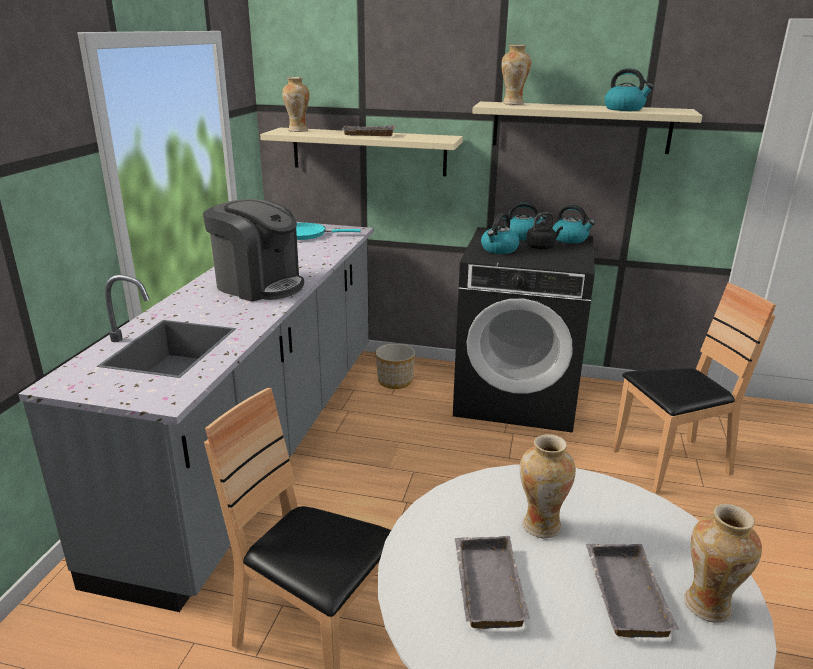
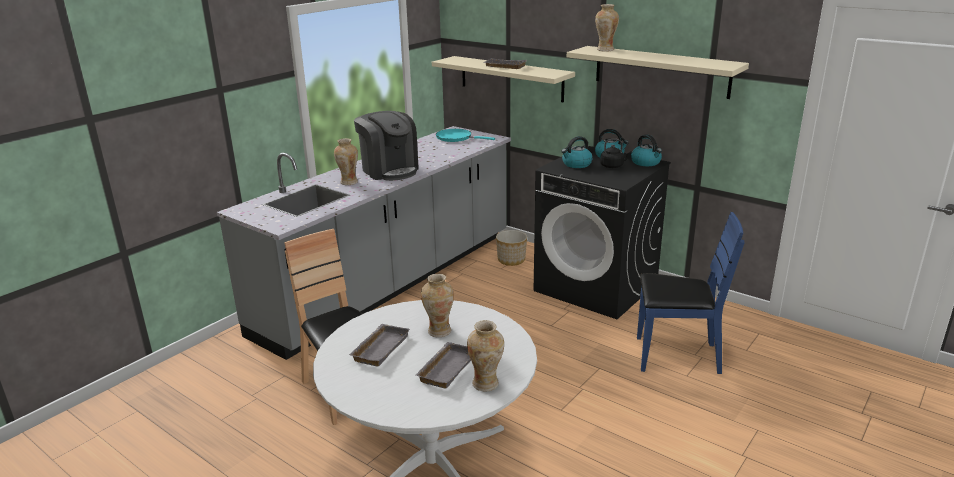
camera: 25 degrees right, 0 degrees up
(297, 130) = (461, 60): vase -> vase (348, 182)
(624, 109) = (682, 60): kettle -> none
(671, 464) = (676, 356): brown chair -> blue chair

